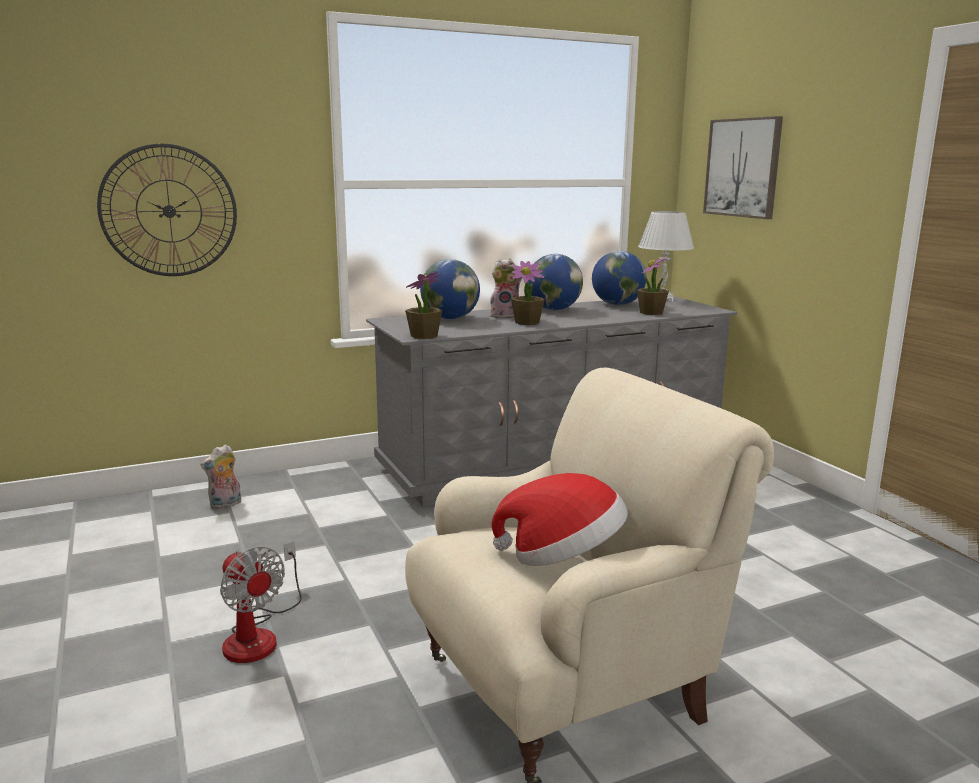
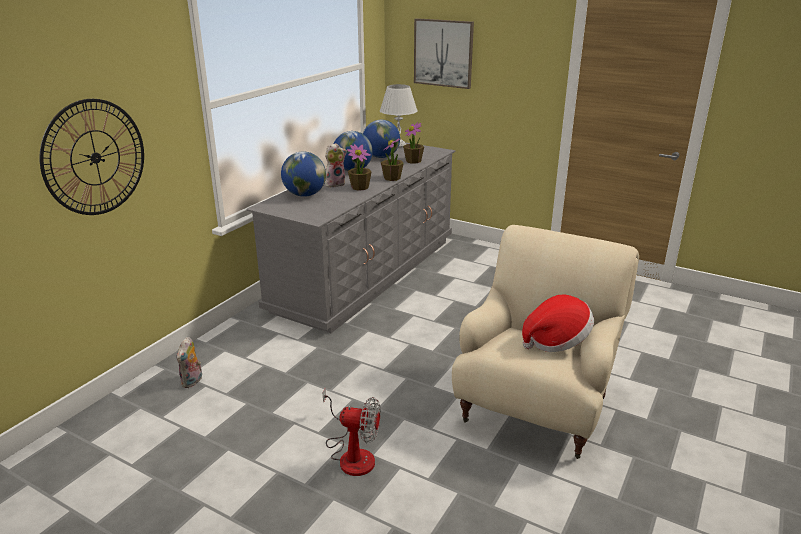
camera: 35 degrees left, 10 degrees up
(424, 336) = (321, 217): potted plant -> potted plant (392, 178)

